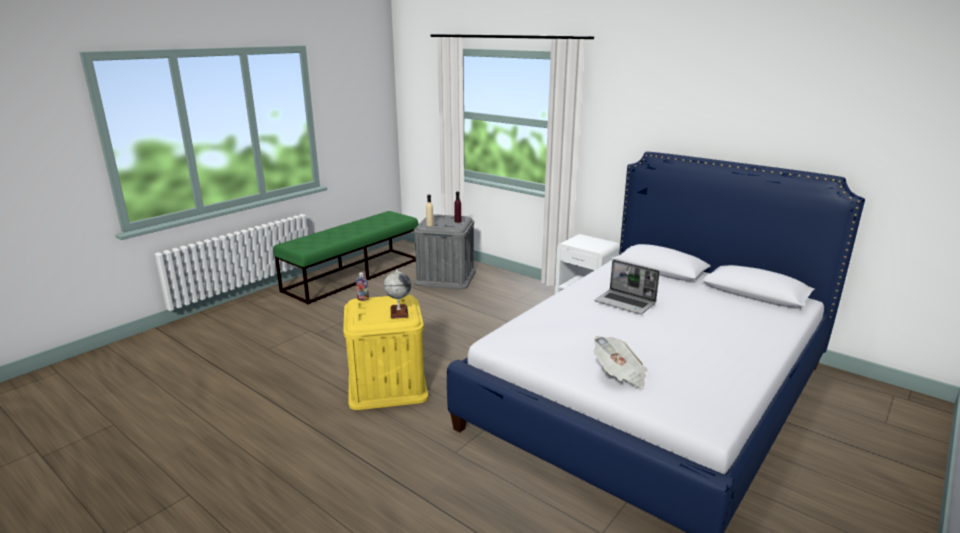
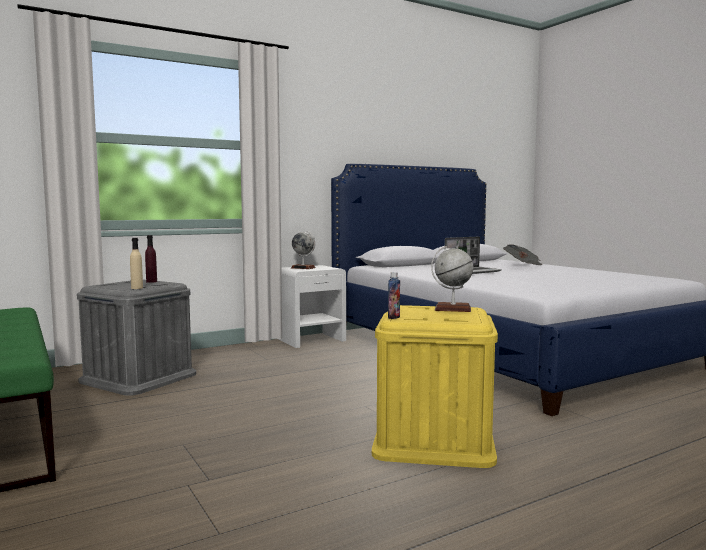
camera: 70 degrees left, 15 degrees down
(584, 240) = (303, 268): none -> globe
(620, 375) = (611, 281): newspaper -> newspaper (523, 265)

